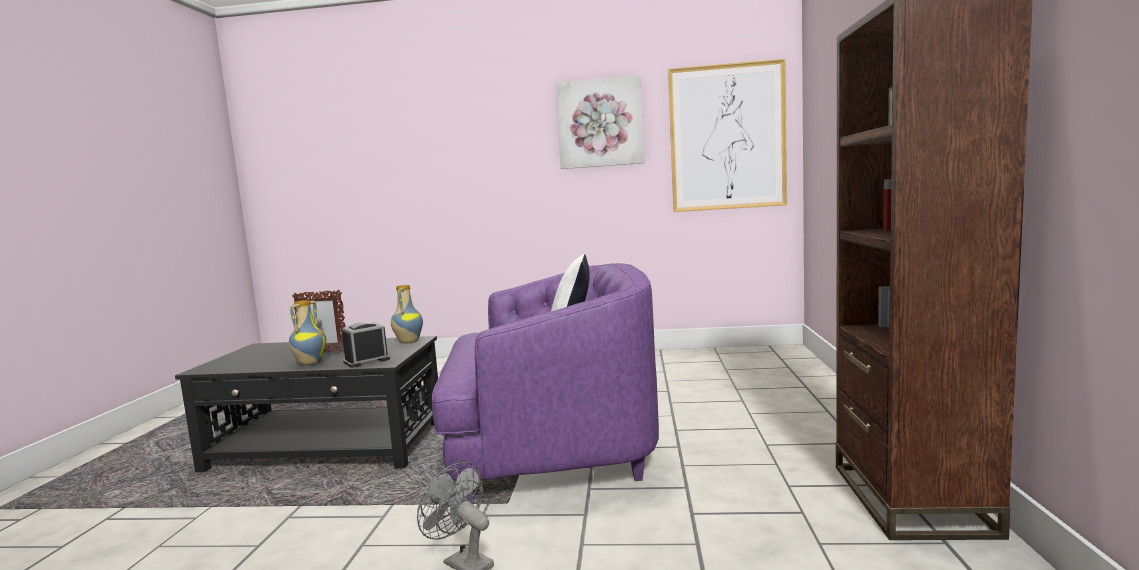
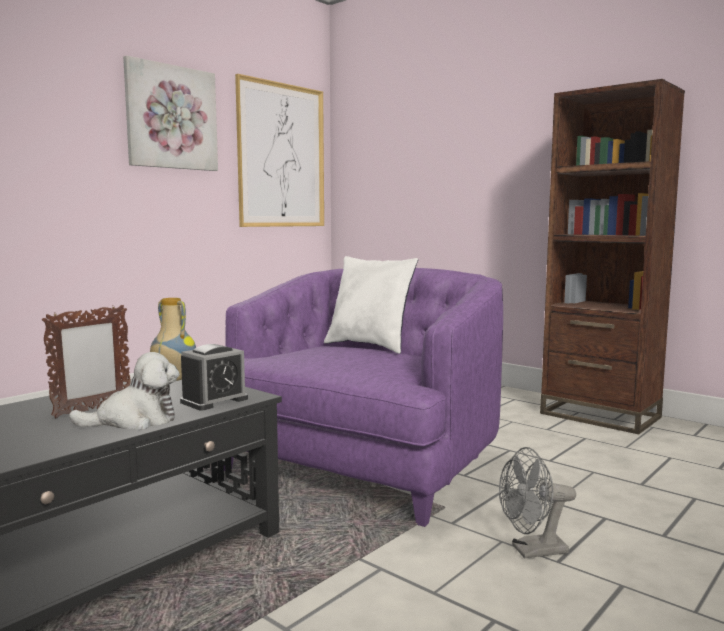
camera: 55 degrees left, 0 degrees up
(309, 363) = (134, 421): vase -> plush toy
(366, 361) = (214, 400): alarm clock -> alarm clock turned 135 degrees counterclockwise

